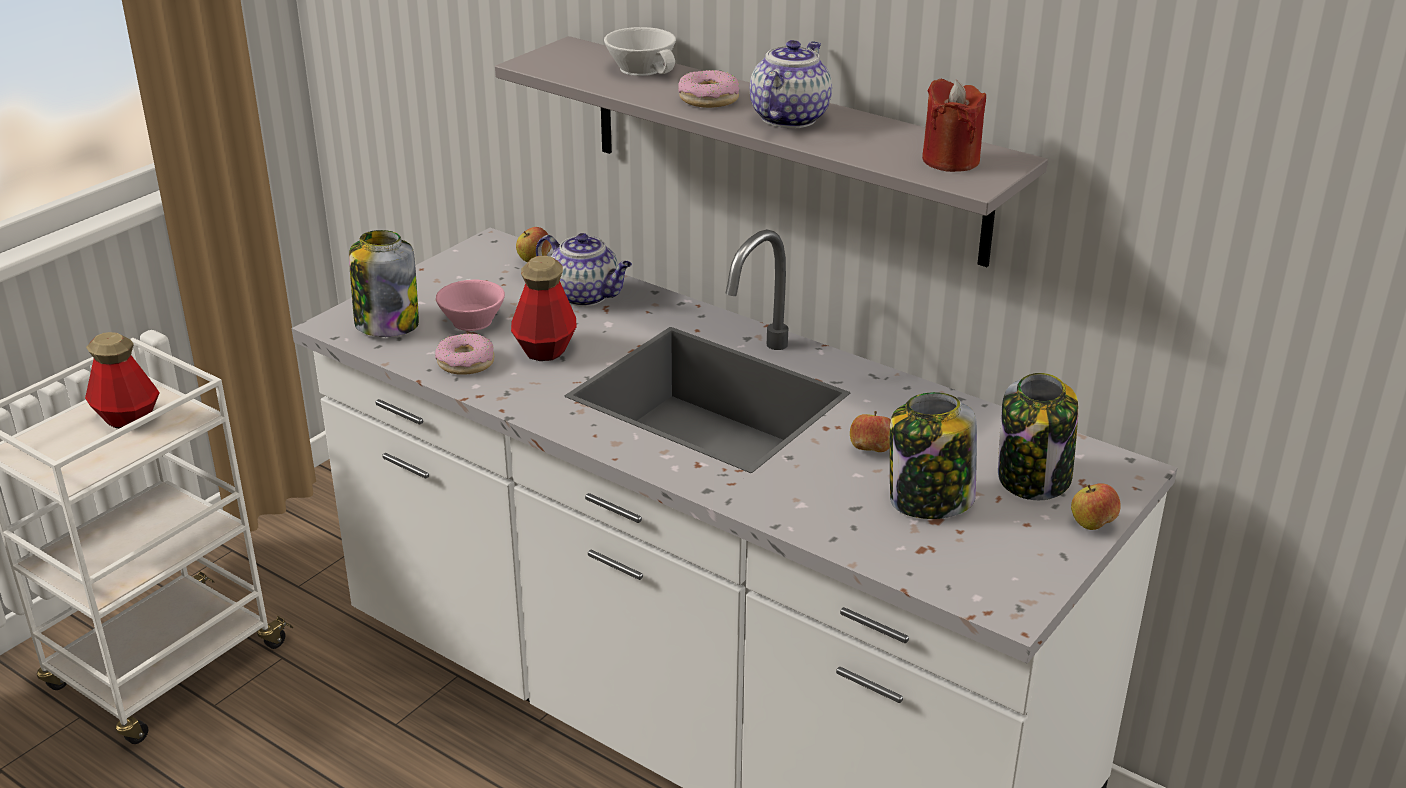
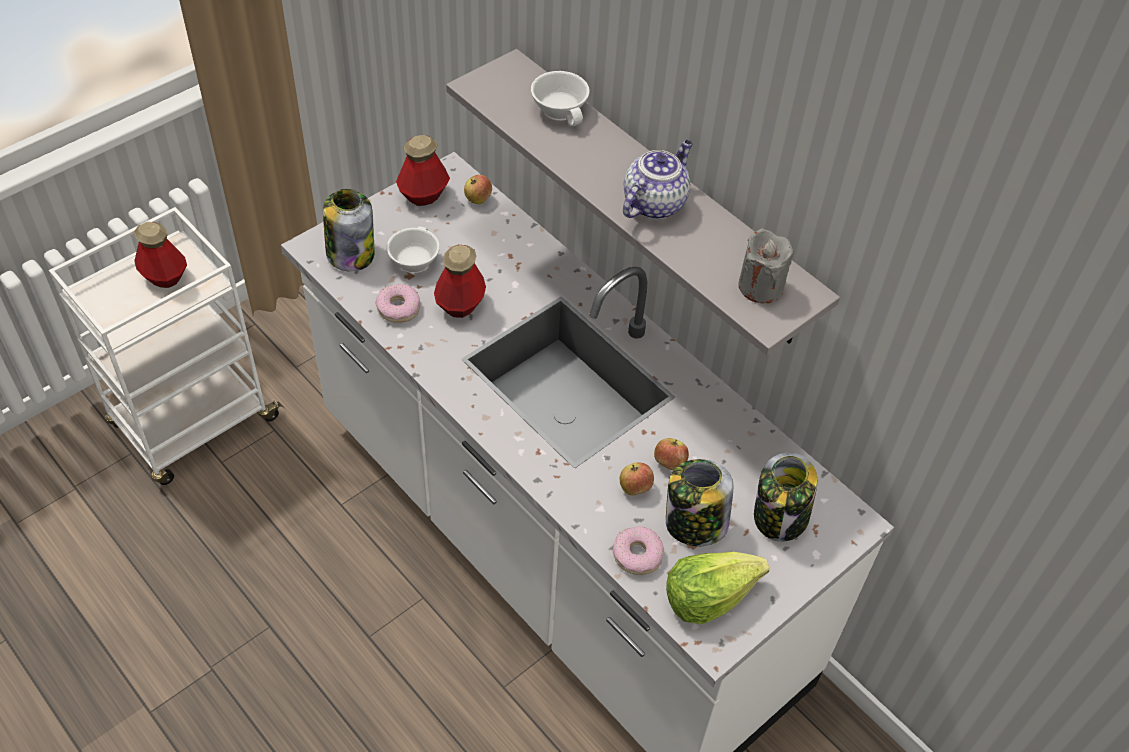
camera: 10 degrees right, 20 degrees up
(465, 265) = (424, 195): none -> bottle
(470, 320) = (412, 260): pink cup -> white cup
(586, 296) = (507, 248): teapot -> none
(709, 99) = (599, 164): donut -> donut (637, 555)
(950, 160) = (760, 286): red candle -> grey candle
(980, 564) = (708, 595): none -> lettuce
(1092, 524) = (805, 573): apple -> apple (635, 487)

